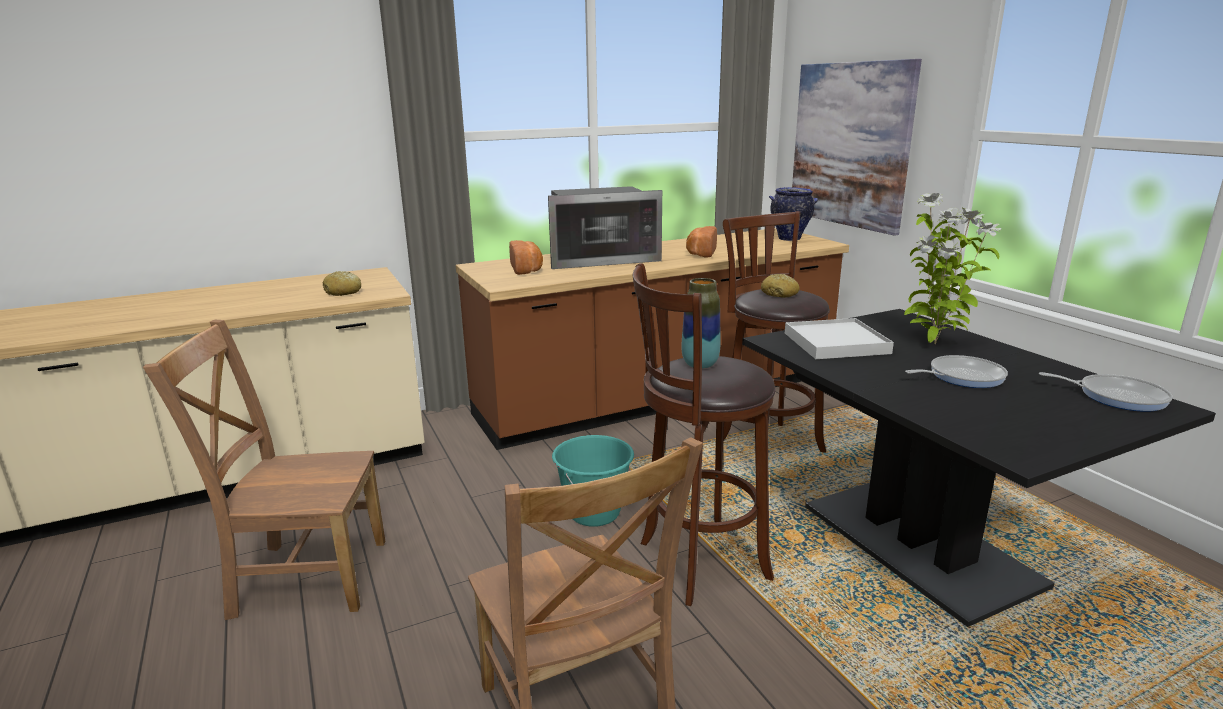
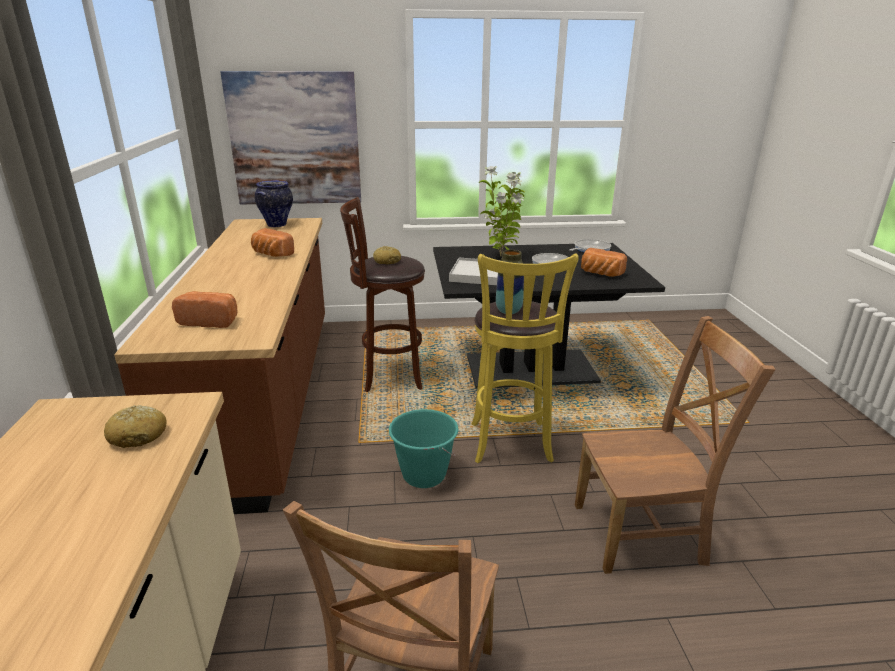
camera: 70 degrees left, 5 degrees up
(600, 258) = (224, 287): microwave -> none
(697, 562) = (511, 445): brown stool -> yellow stool
(990, 415) = (600, 274): none -> bread

